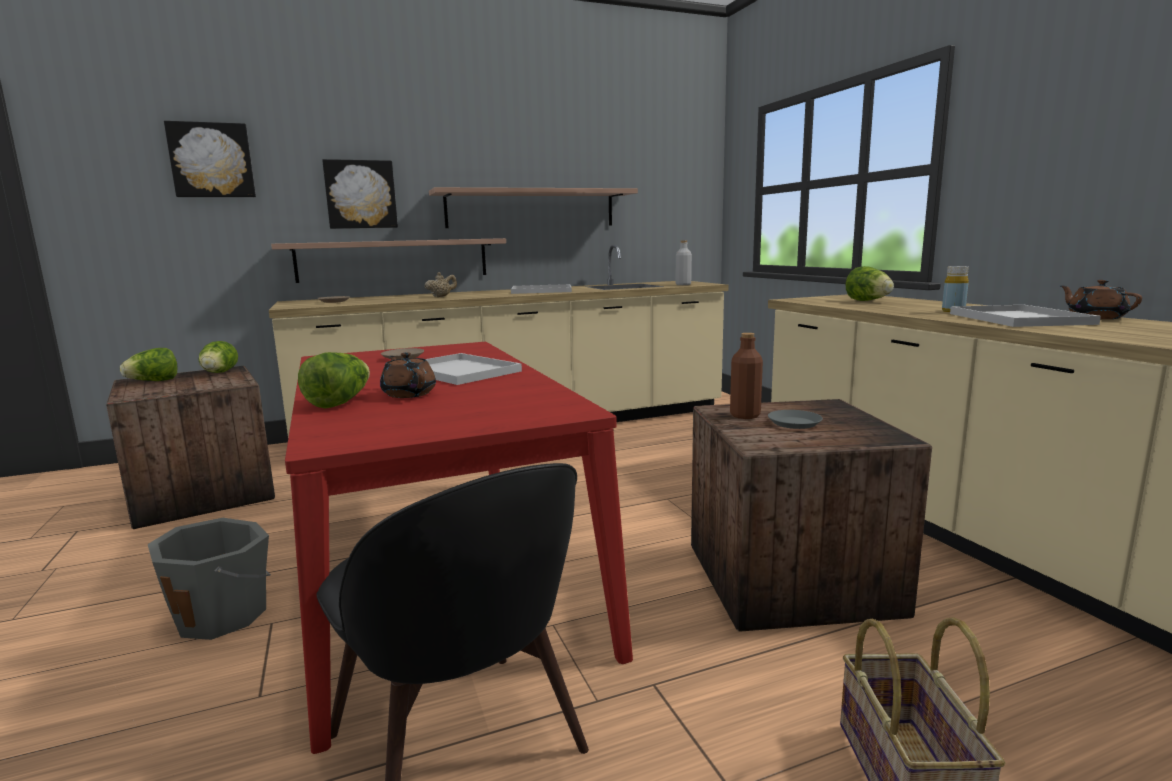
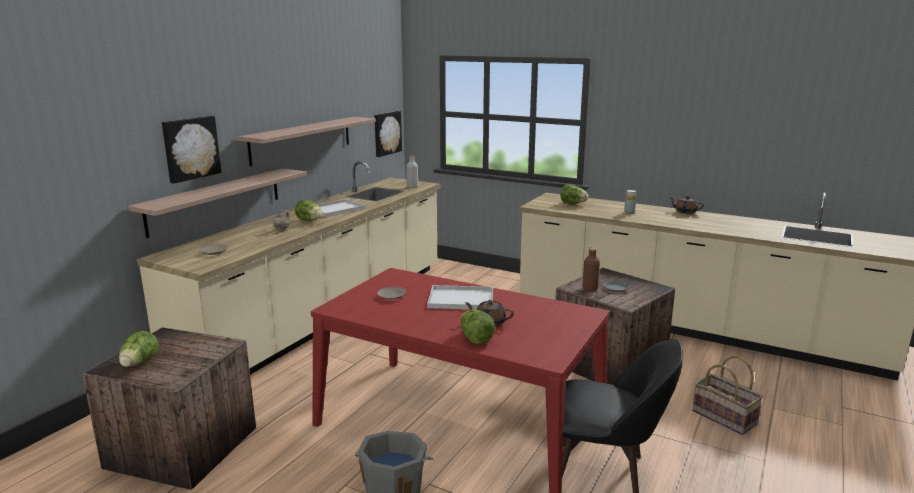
camera: 40 degrees left, 5 degrees up
(212, 160) = (72, 136): picture -> picture (386, 133)
(219, 373) = (172, 340): lettuce -> lettuce (310, 220)
(1015, 318) = (663, 217): white tray -> none

